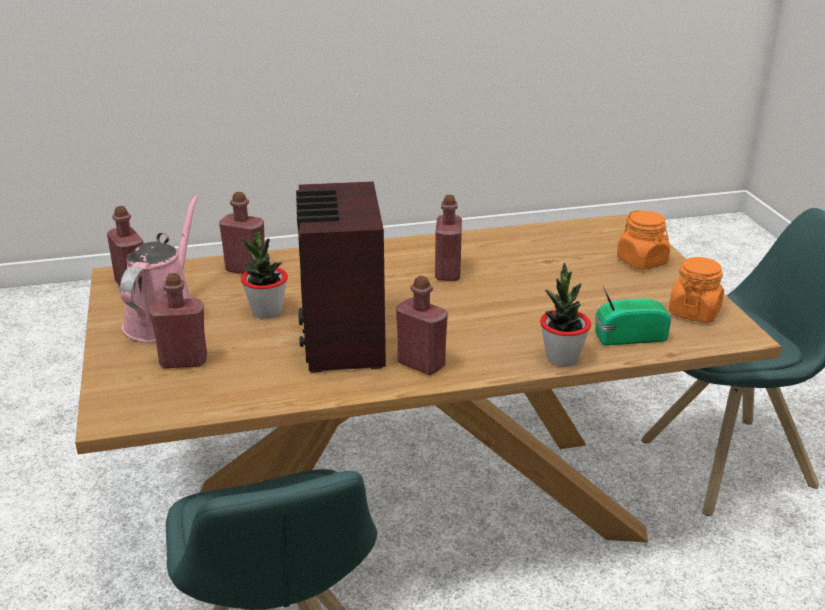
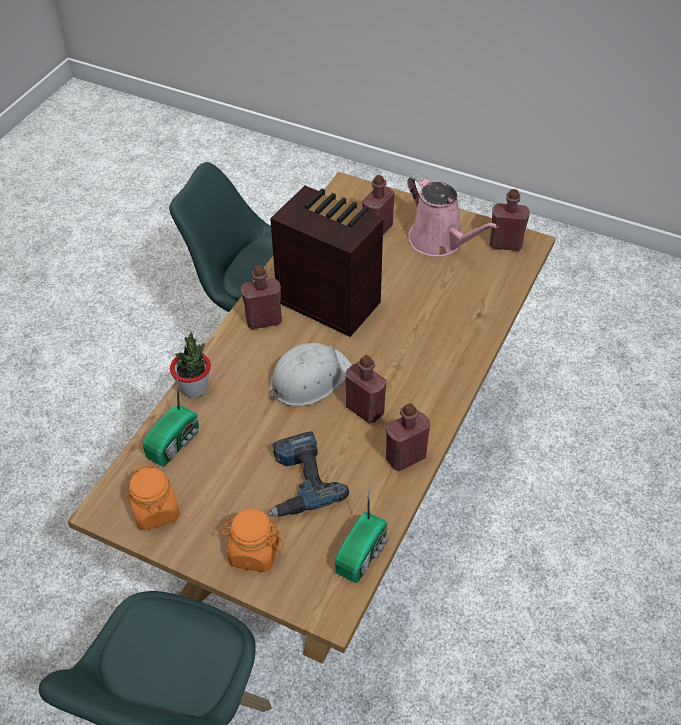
camera: 130 degrees right, 20 degrees up
(245, 269) = (480, 305): red bottle -> red bottle (405, 457)
(266, 312) = (403, 287): potted plant -> none
(455, 309) = (309, 378): none -> white hard hat
(559, 270) = (298, 481): none -> power drill
(568, 228) = (364, 553): none -> radio

